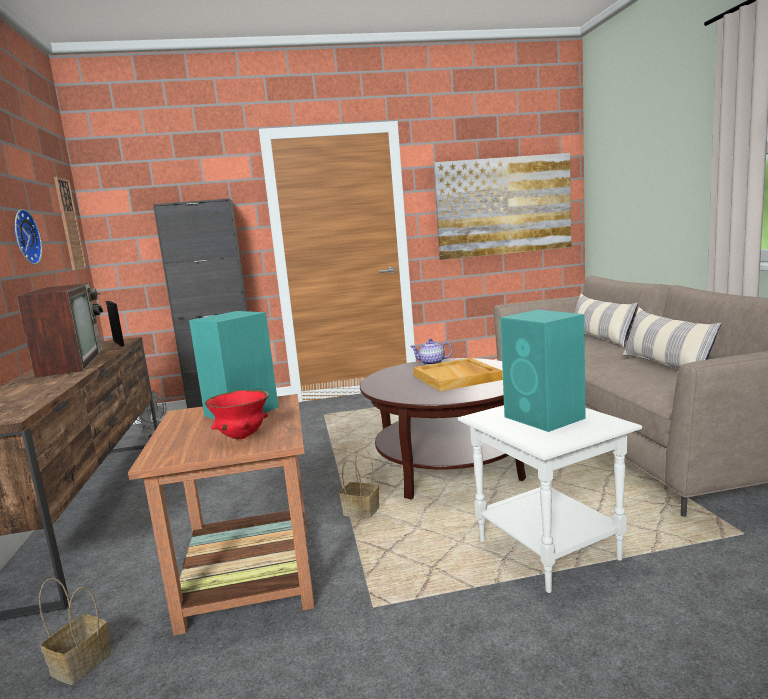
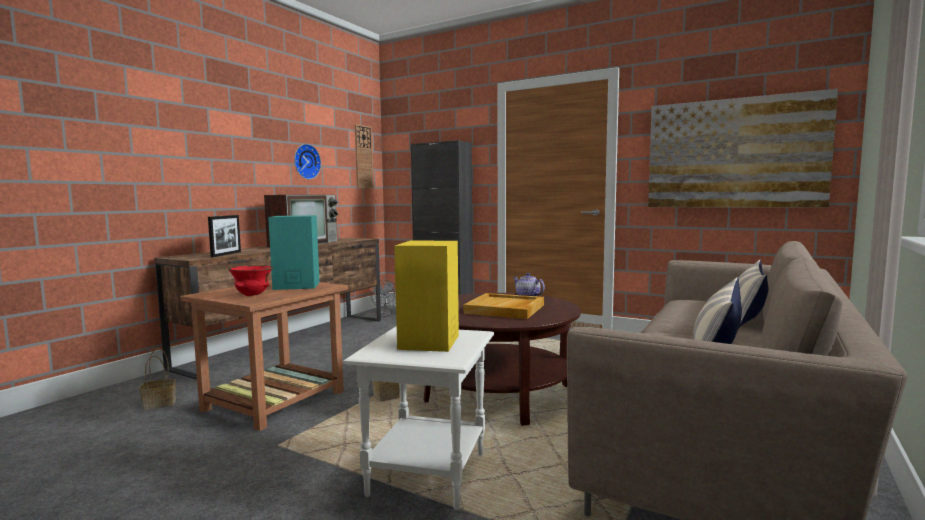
camera: 40 degrees right, 5 degrees down
(118, 343) = (357, 239): picture frame -> picture frame (226, 254)
(545, 418) = (428, 342): turquoise speaker -> yellow speaker

